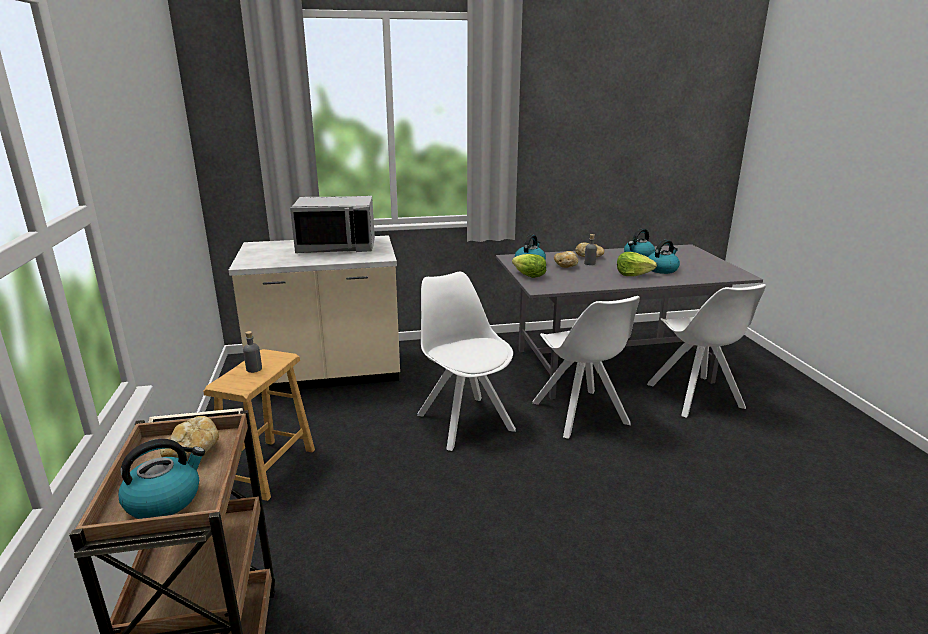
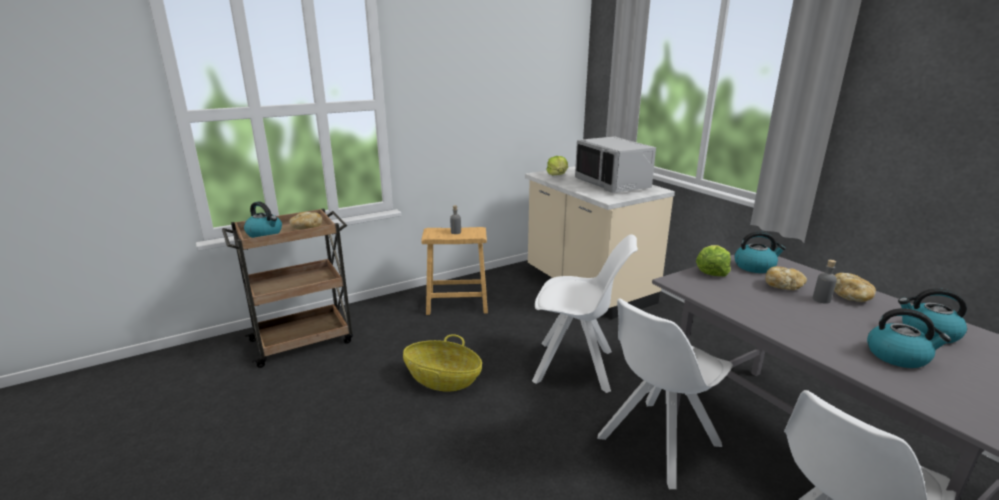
camera: 70 degrees right, 0 degrees up
(430, 512) = (442, 379): none -> basket
(464, 421) = (576, 367): white chair -> white chair turned 60 degrees clockwise
(632, 274) = (827, 333): lettuce -> lettuce (557, 175)

